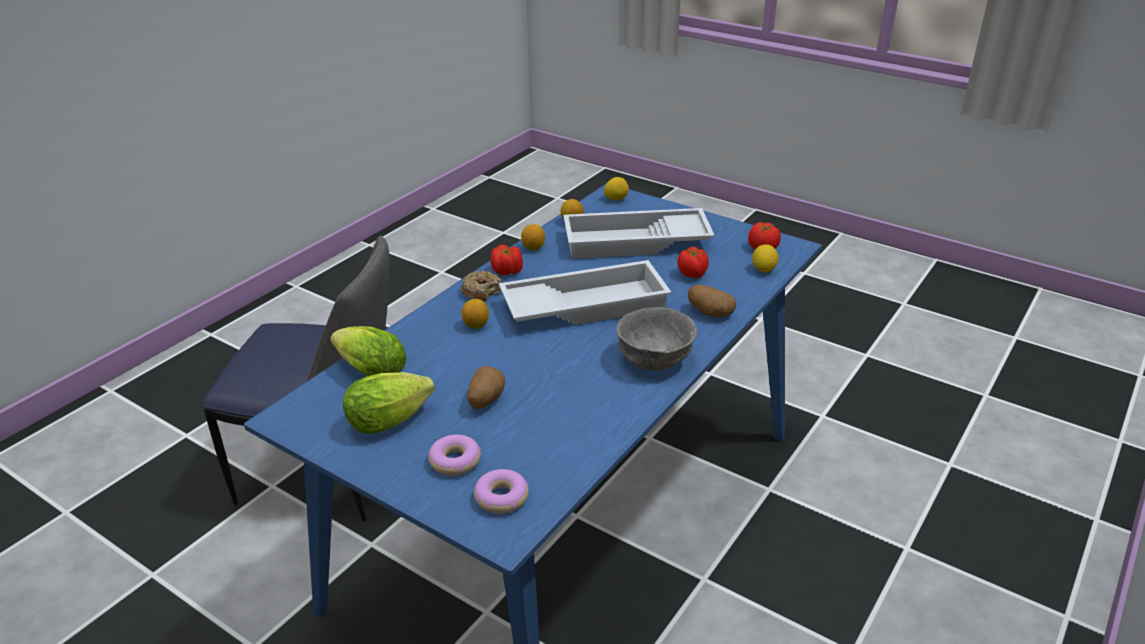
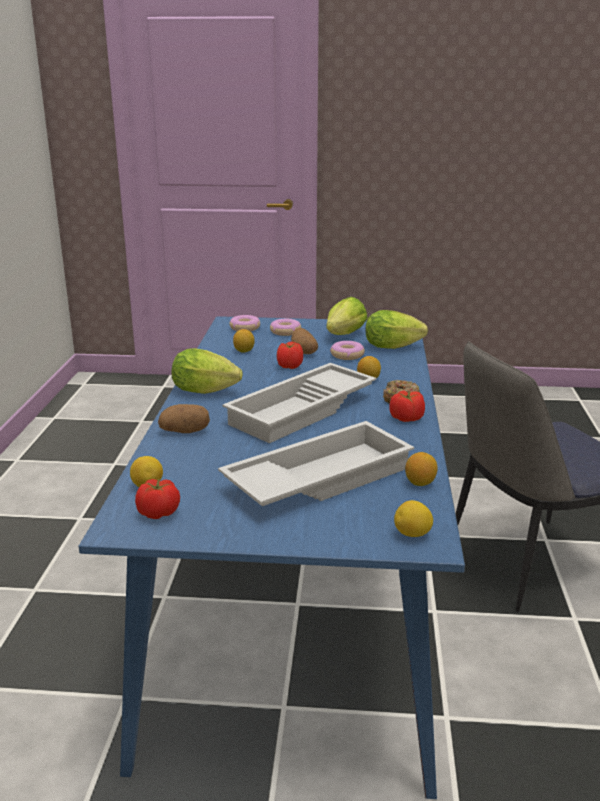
camera: 150 degrees right, 10 degrees down
(443, 374) = (347, 355): none -> donut
(533, 248) = (416, 443): lemon -> lemon (244, 351)
(655, 360) = (208, 392): grey bowl -> lettuce
(692, 274) = (226, 461): tomato -> tomato (289, 366)

